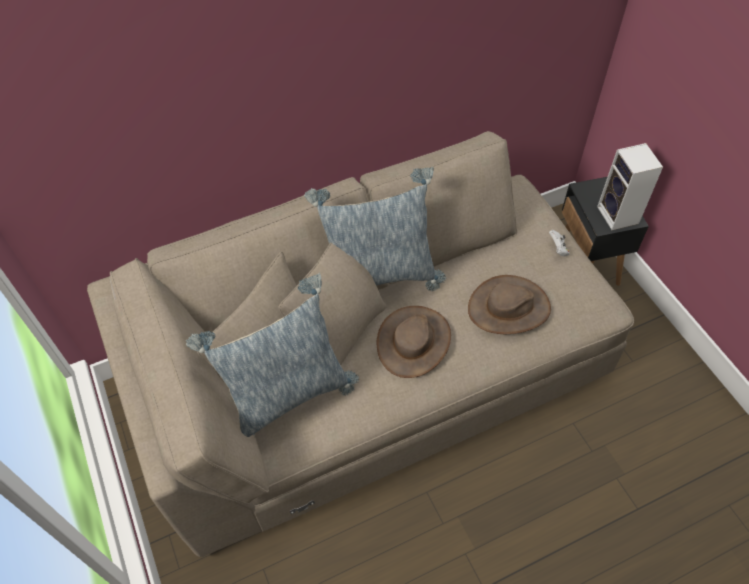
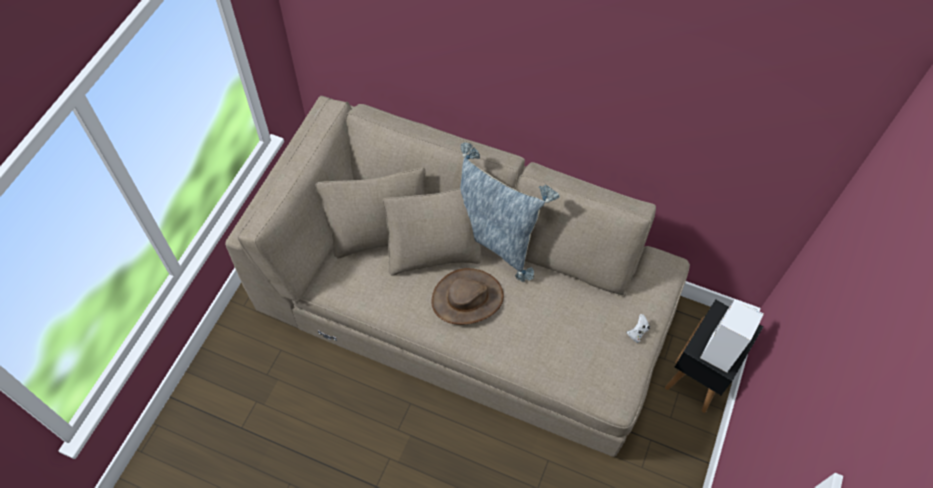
camera: 45 degrees right, 5 degrees up
(286, 401) = (359, 262): pillow -> none
(509, 308) = (550, 336): brown hat -> none

